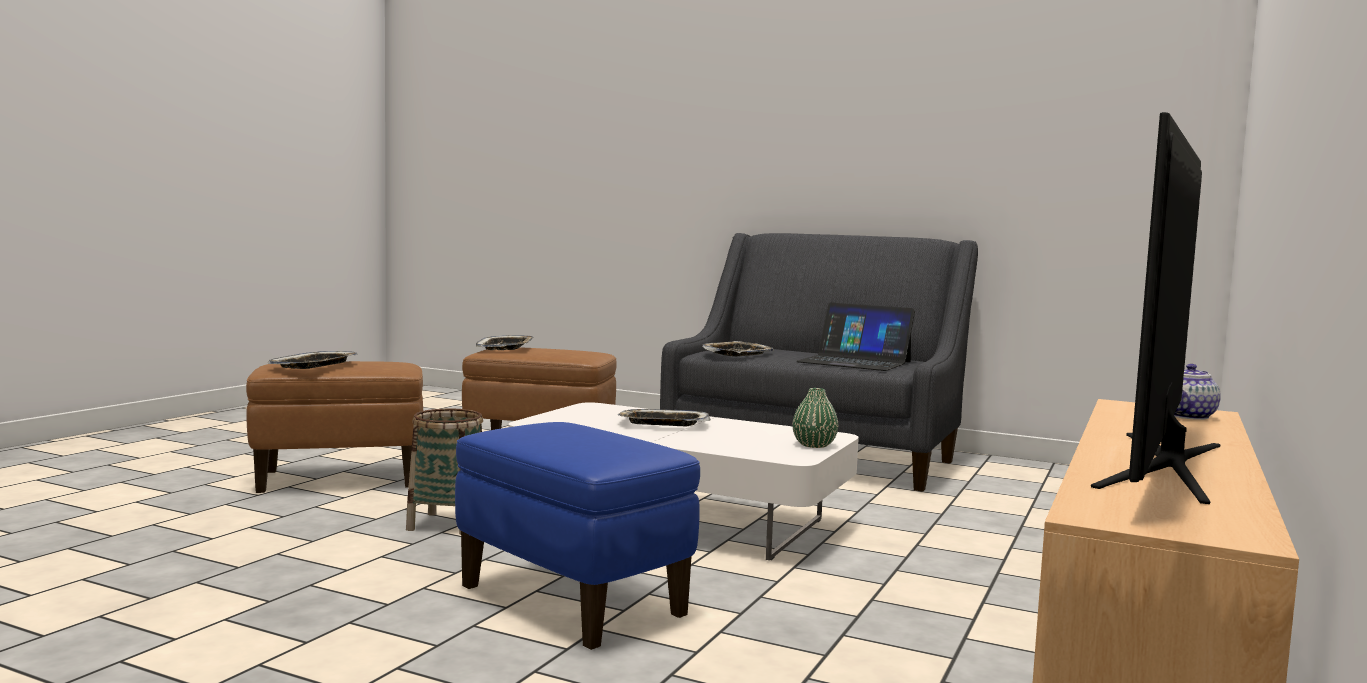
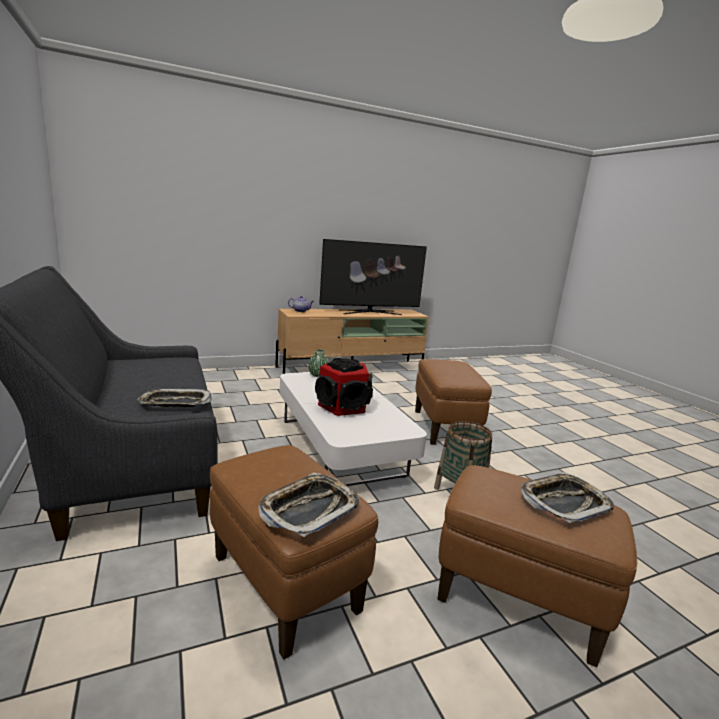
camera: 140 degrees left, 10 degrees up
(570, 601) = (444, 428): blue ottoman -> brown ottoman
(663, 424) = (344, 406): tray -> speaker
(854, 362) = (156, 370): laptop -> none

